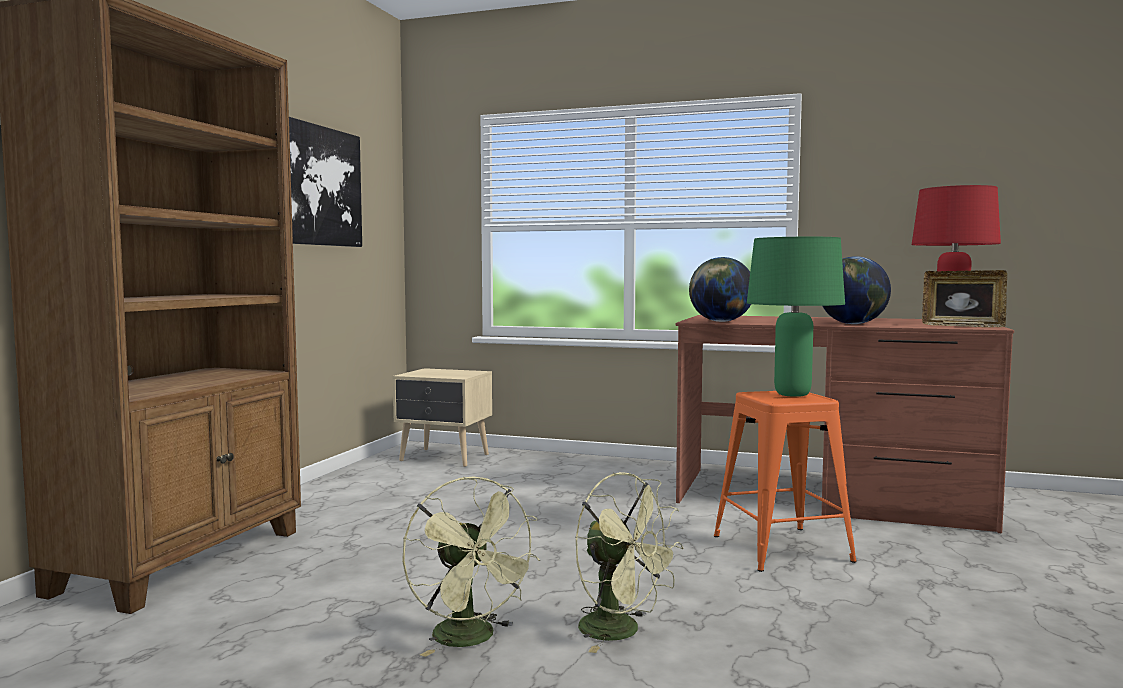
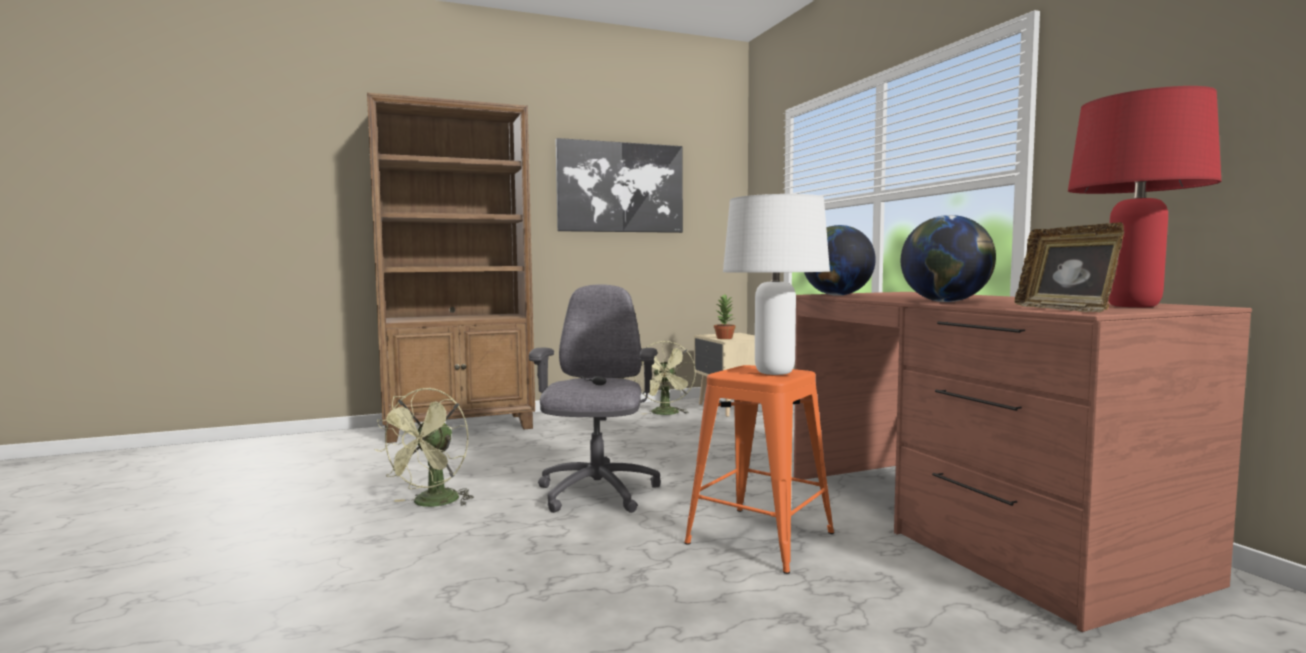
camera: 50 degrees right, 0 degrees up
(447, 375) = (725, 338): none -> potted plant
(587, 565) = (597, 494): none -> grey office chair
(621, 632) = (491, 533): green fan -> green fan (666, 414)
(791, 394) = (773, 372): green table lamp -> white table lamp

